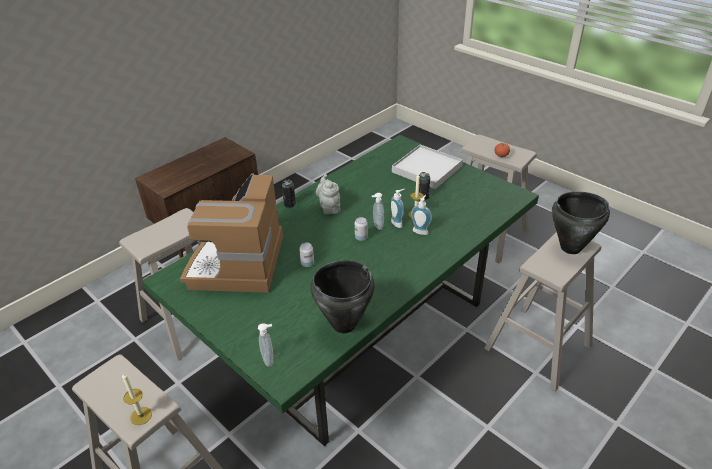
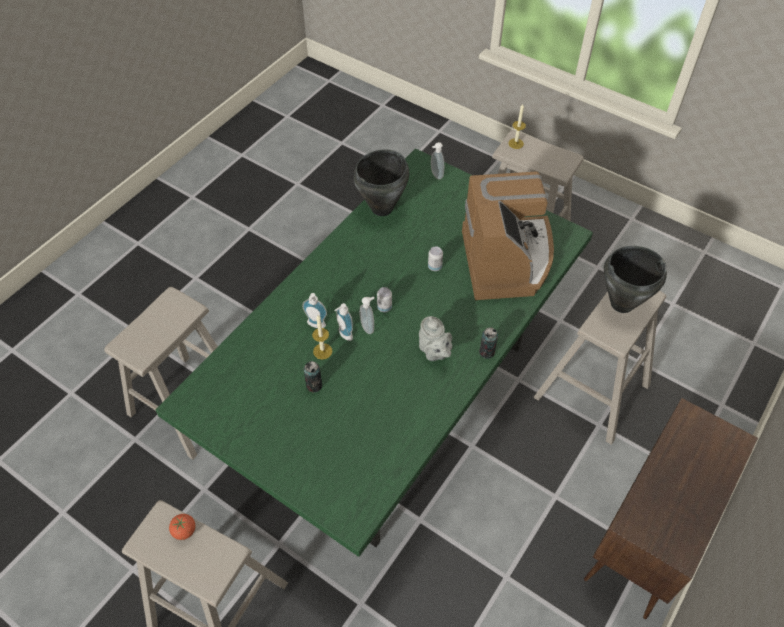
camera: 170 degrees right, 15 degrees up
(427, 169) = (309, 449): white tray -> none
(571, 248) = (141, 338): black cooking pot -> black cooking pot (621, 303)

